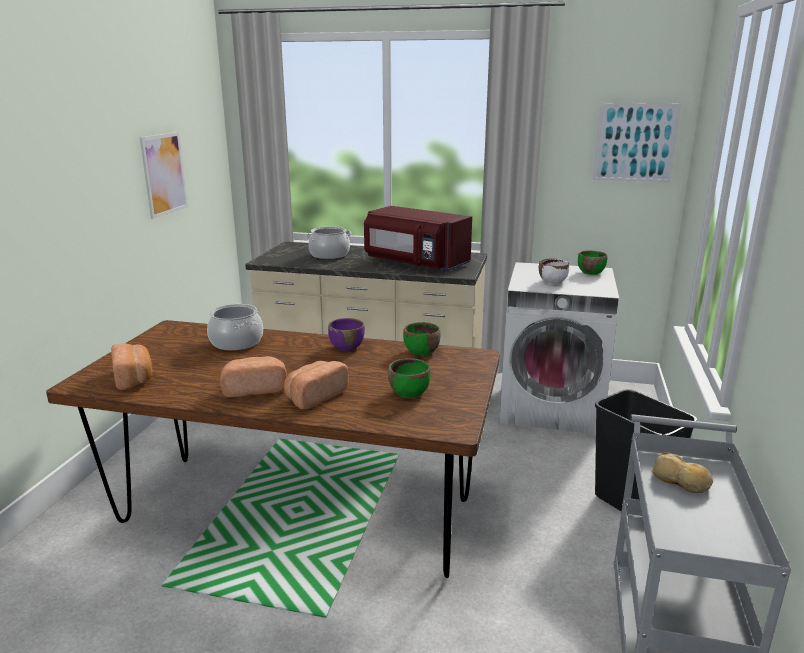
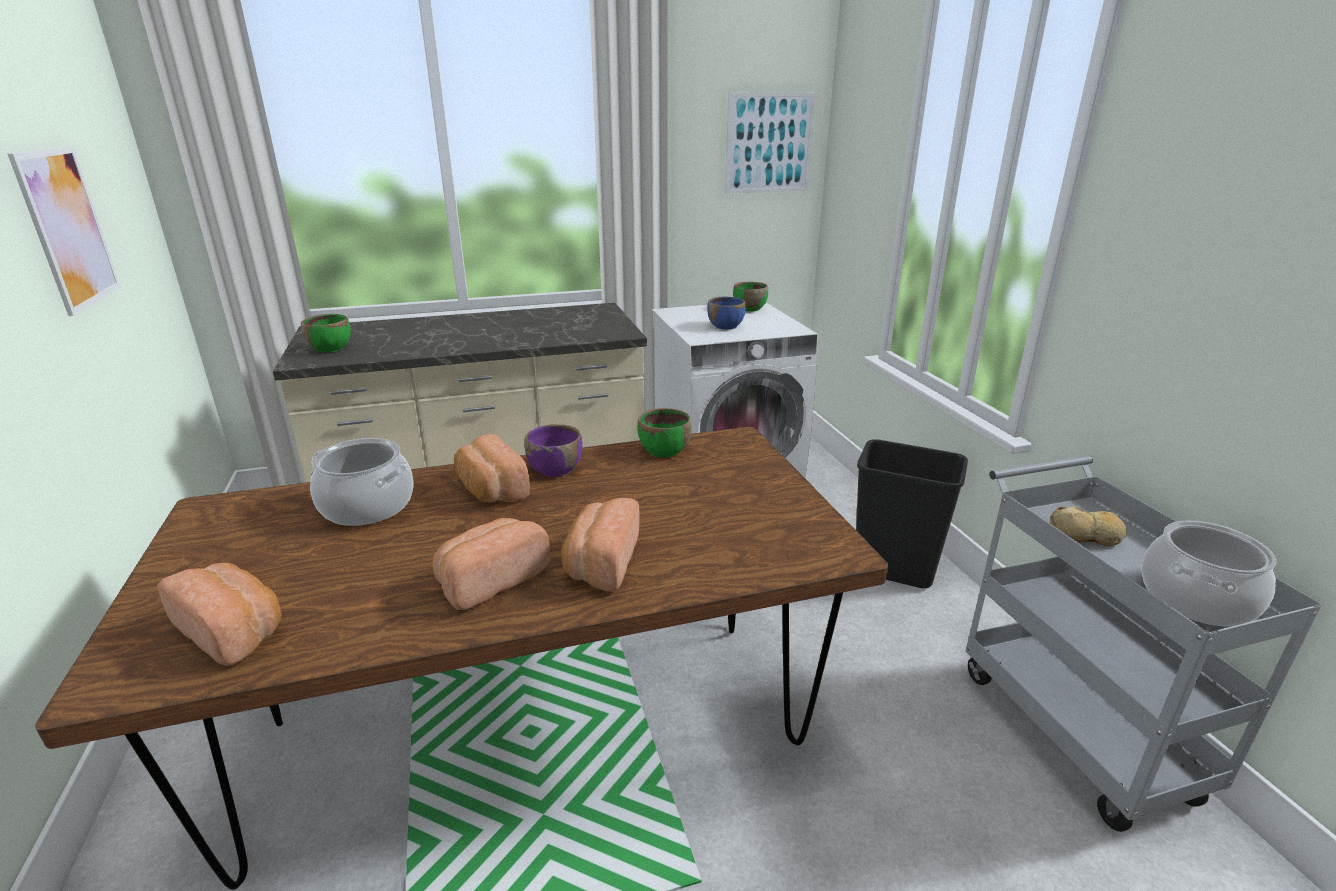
camera: 30 degrees left, 5 degrees up
(301, 349) = (490, 490): none -> bread
(329, 255) = (401, 336): cooking pot -> cooking pot (1197, 599)
(409, 392) = (722, 516): green bowl -> green bowl (331, 348)
(414, 263) = (541, 329): red microwave -> none
(553, 281) = (726, 326): white bowl -> blue bowl

